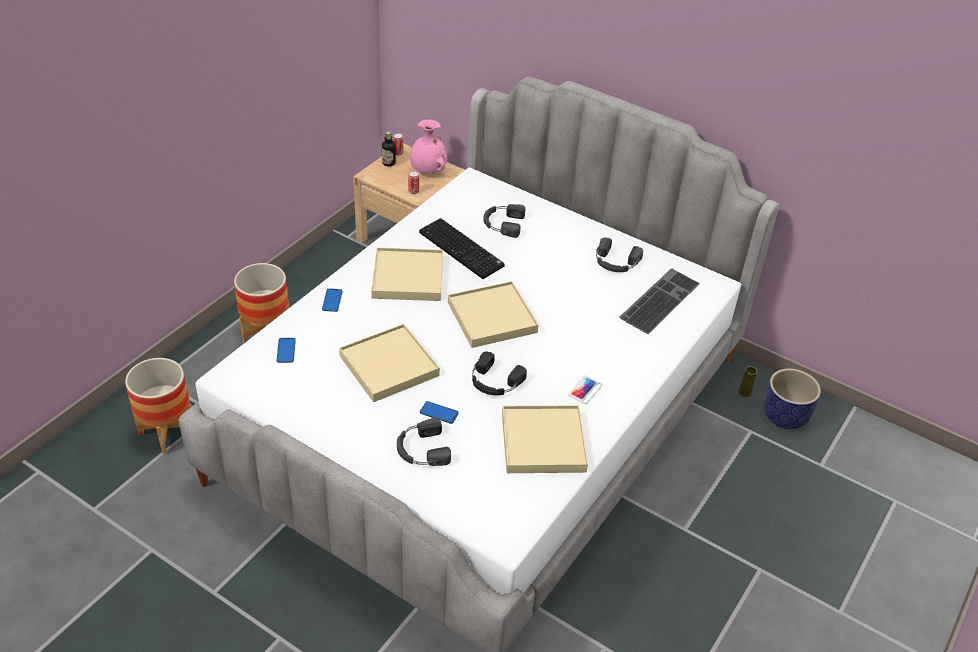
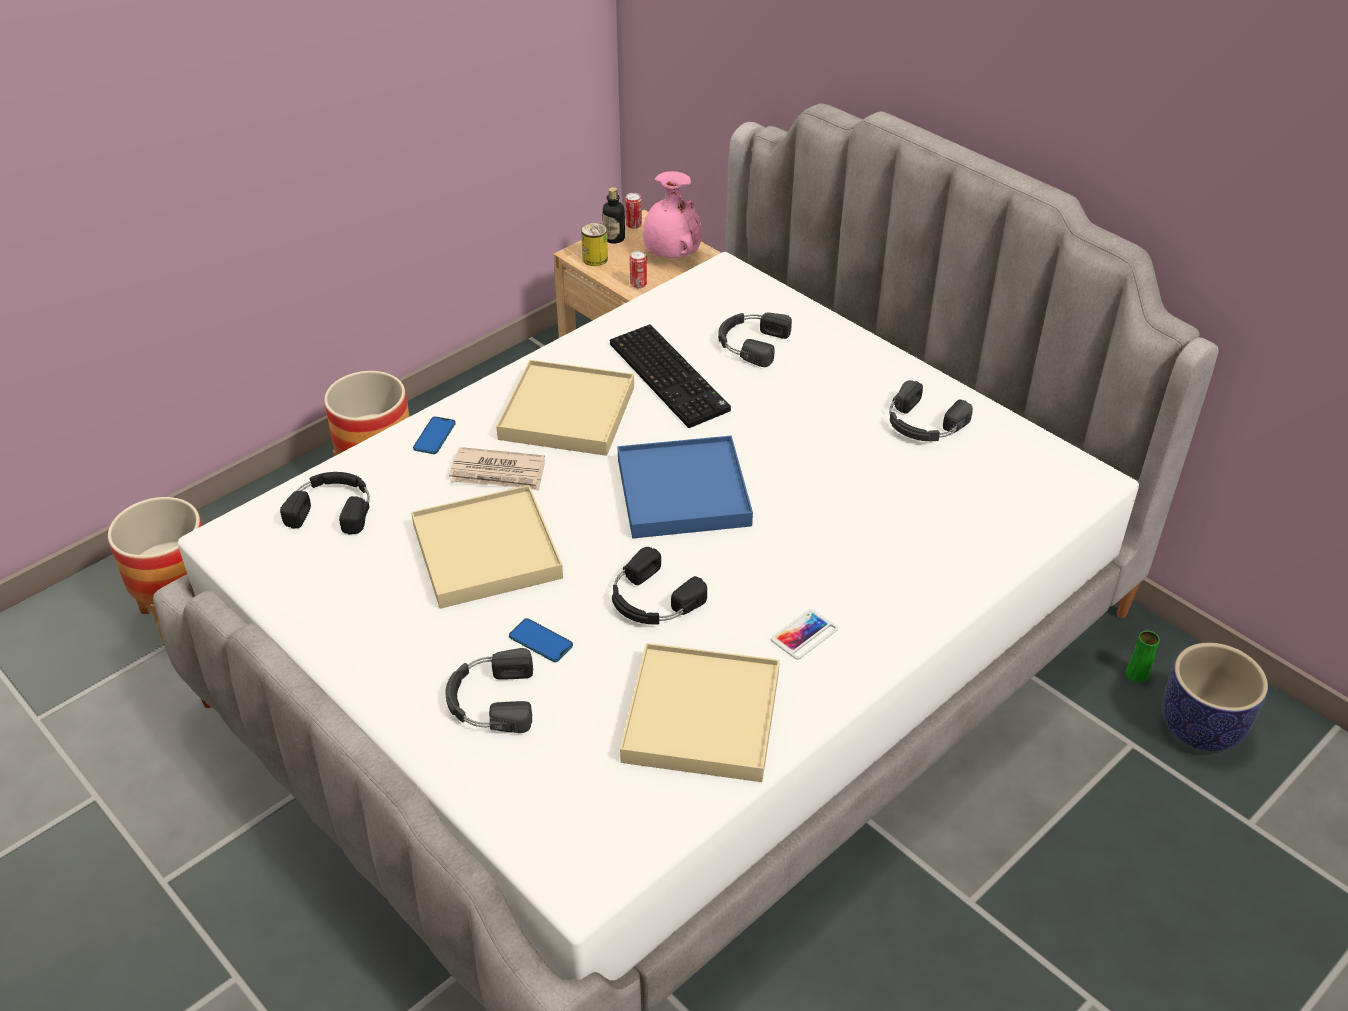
camera: 15 degrees right, 0 degrees up
(286, 351) = (333, 507): phone -> black headphones
(379, 318) = (498, 473): none -> newspaper
(381, 177) = (595, 259): none -> can
(492, 317) = (683, 492): beige tray -> blue tray
(659, 299) = (981, 494): keyboard -> none
(744, 392) = (1137, 674): yellow vase -> green vase

